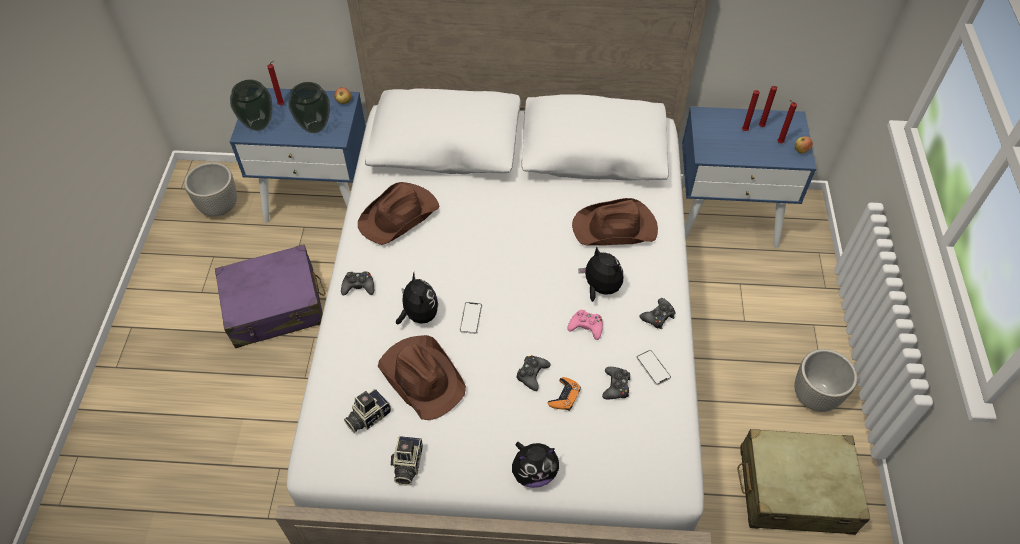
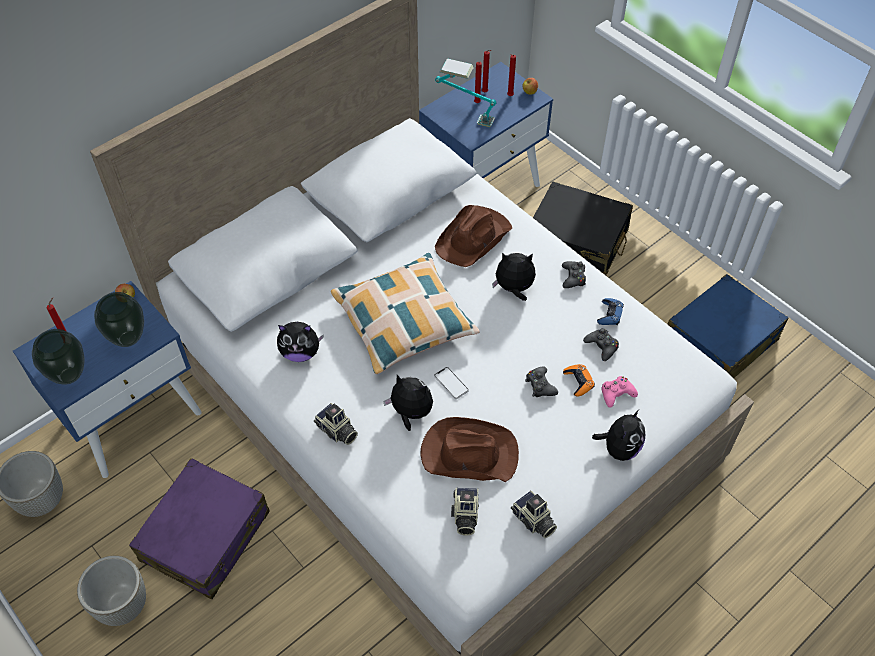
camera: 45 degrees left, 0 degrees up
(358, 286) = (337, 431): black game controller -> camera
(399, 216) = (300, 353): brown hat -> plush toy
(492, 248) = (404, 320): none -> pillow
(586, 327) = (536, 323): pink game controller -> pink game controller (616, 394)
(653, 367) = (609, 314): phone -> blue game controller
(721, 134) = (464, 116): none -> table lamp
(760, 313) = (577, 241): none -> black suitcase
(794, 490) = (719, 342): beige suitcase -> blue suitcase
(814, 397) = (668, 271): grey planter -> grey planter (123, 606)

